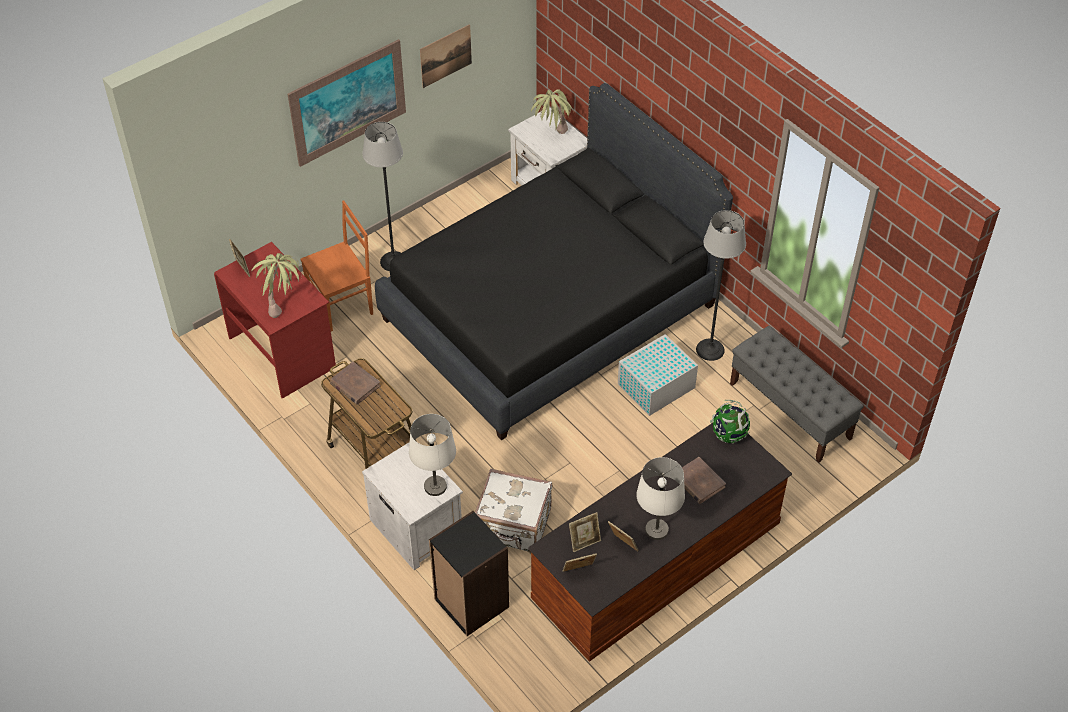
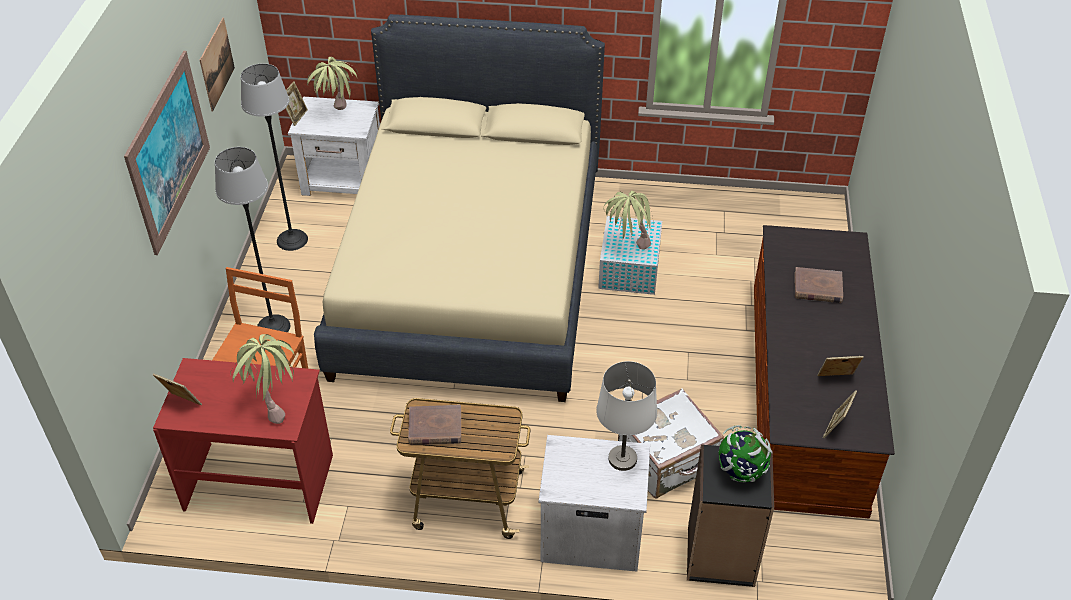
camera: 45 degrees left, 5 degrees down
(550, 312) = (471, 273): black bed -> beige bed
(584, 542) = (805, 400): picture frame -> picture frame (296, 116)
(647, 367) = (627, 248): none -> potted plant
(656, 530) = (841, 347): white table lamp -> none
(710, 349) = (632, 215): floor lamp -> floor lamp (292, 240)
(728, 435) = (787, 238): globe -> globe (740, 471)
(790, 411) = (746, 218): grey bench -> none

